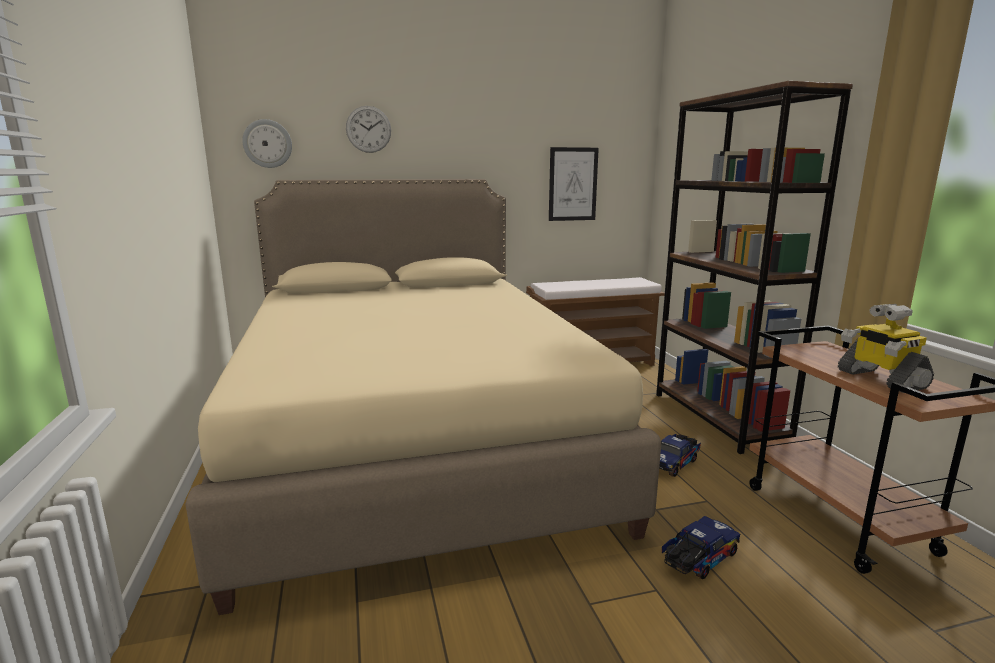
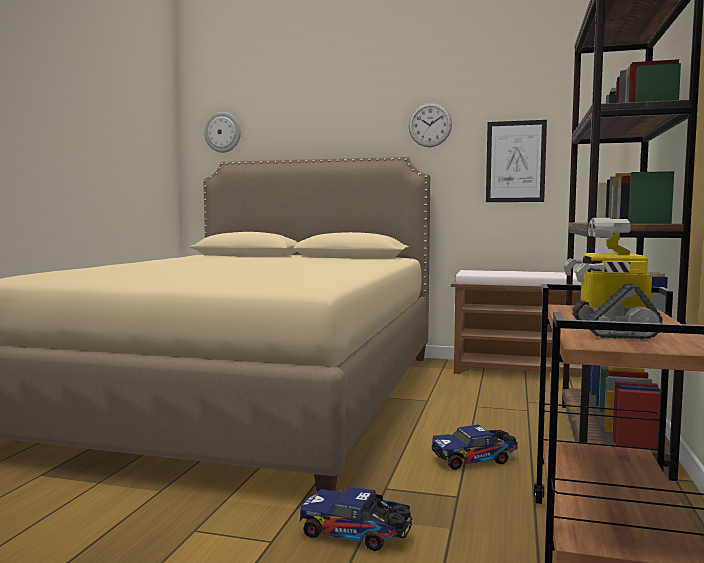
camera: 30 degrees right, 10 degrees down
(368, 129) = (304, 115): wall clock -> wall clock (430, 125)
(698, 559) = (356, 535): toy truck -> toy truck turned 150 degrees counterclockwise

